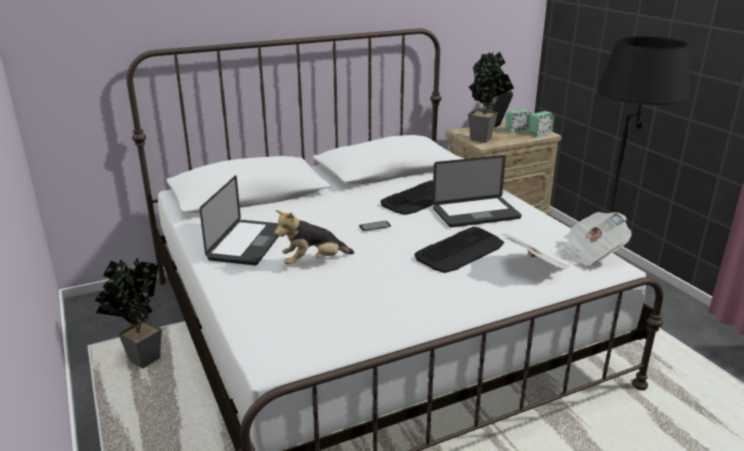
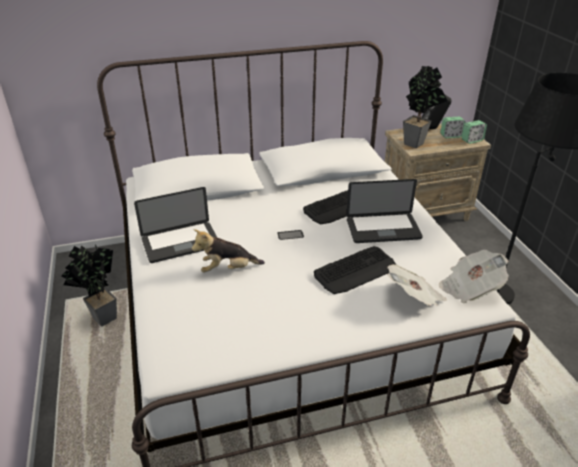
camera: 10 degrees right, 10 degrees up
(247, 243) = (180, 243): laptop -> laptop turned 45 degrees clockwise

